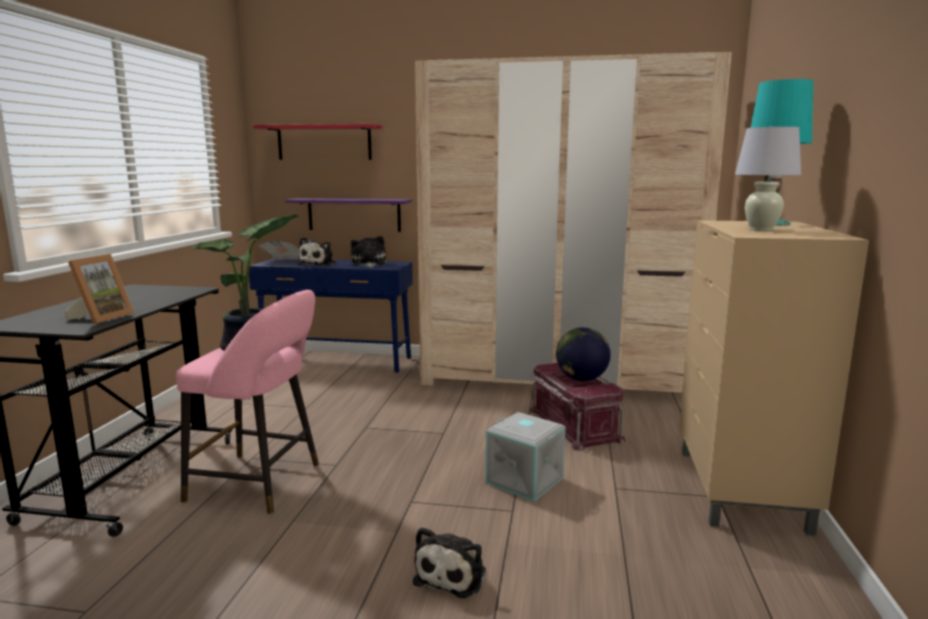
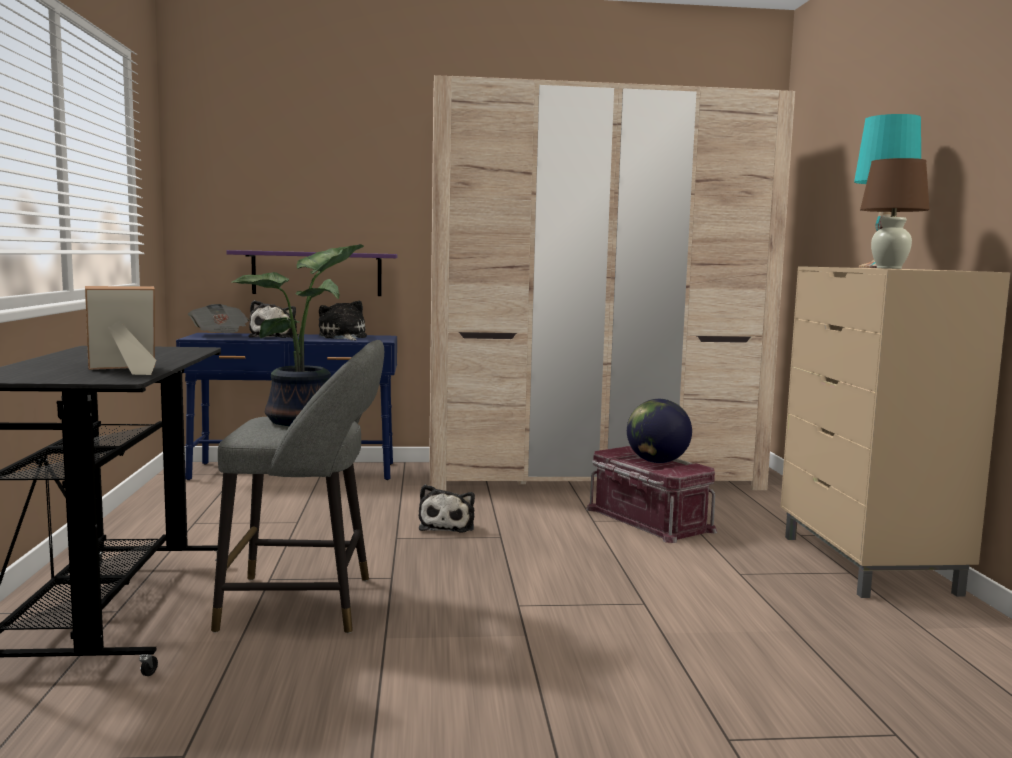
camera: 15 degrees left, 5 degrees down
(101, 317) = (123, 371): picture frame -> picture frame turned 120 degrees counterclockwise
(261, 483) = (307, 604): pink stool -> grey stool
(324, 143) = (278, 177): red shelf -> none
(453, 574) = (625, 667): plush toy -> plush toy (448, 525)
(525, 480) = (636, 574): grey storage box -> none
(761, 229) = (889, 268): white table lamp -> brown table lamp

